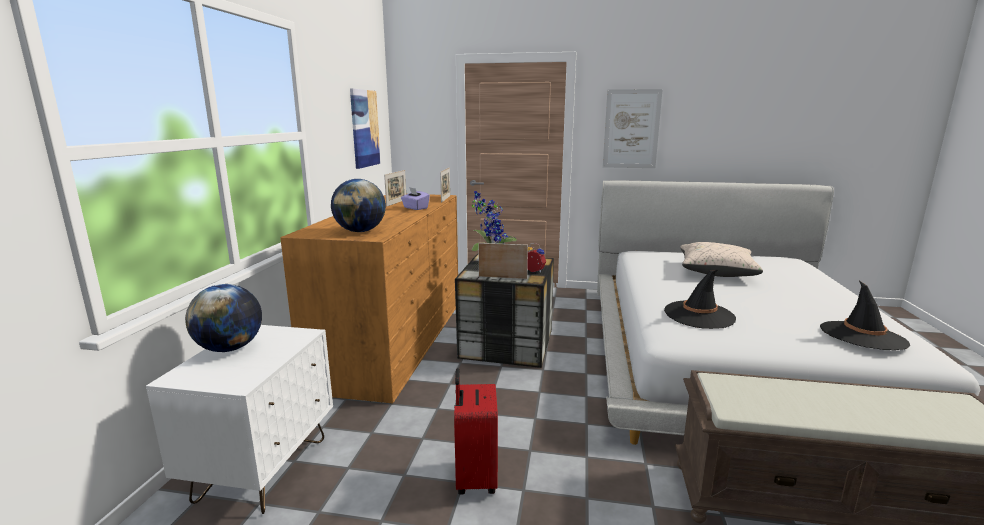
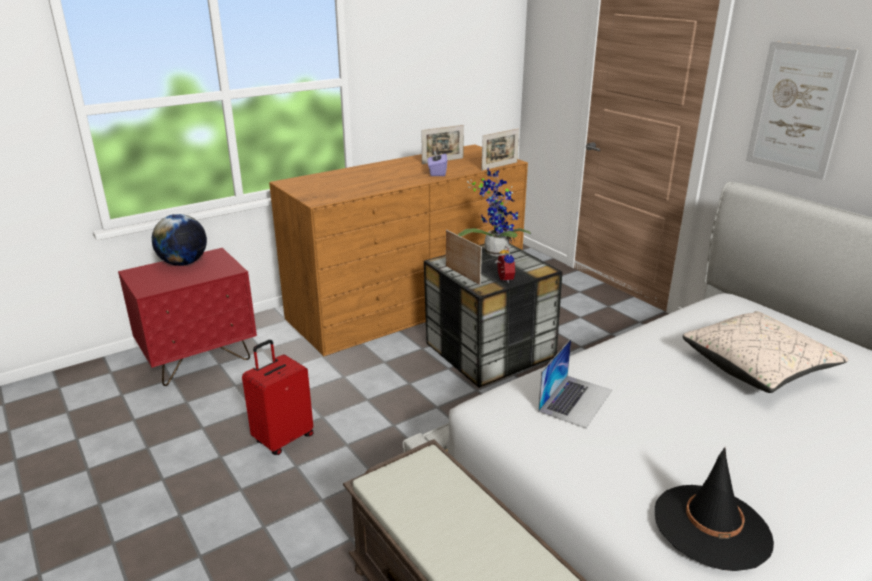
camera: 45 degrees right, 10 degrees up
(263, 469) = (199, 360): white nightstand -> red nightstand
(360, 231) = (325, 191): globe -> none
(364, 128) = (463, 66): picture -> none
(699, 315) = (575, 400): black hat -> laptop

